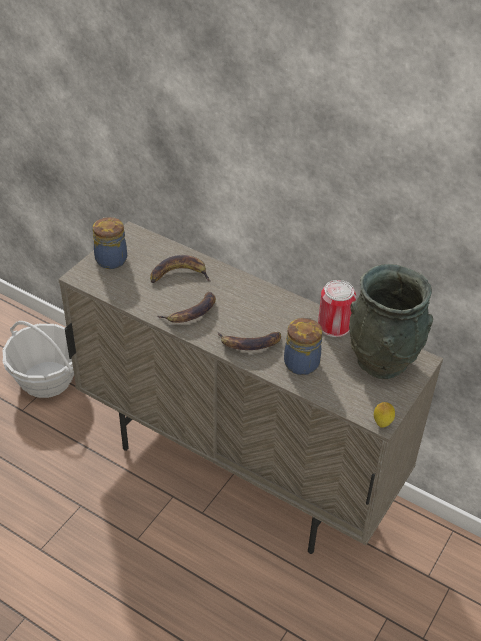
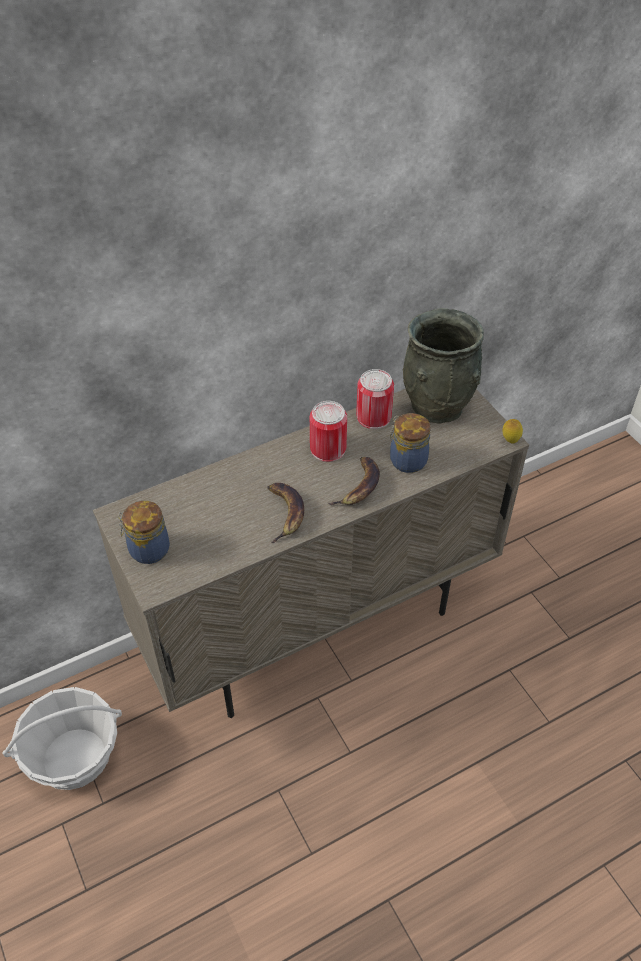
camera: 60 degrees left, 5 degrees up
(179, 274) = (219, 500): banana -> none
(276, 312) = (328, 449): none -> can

